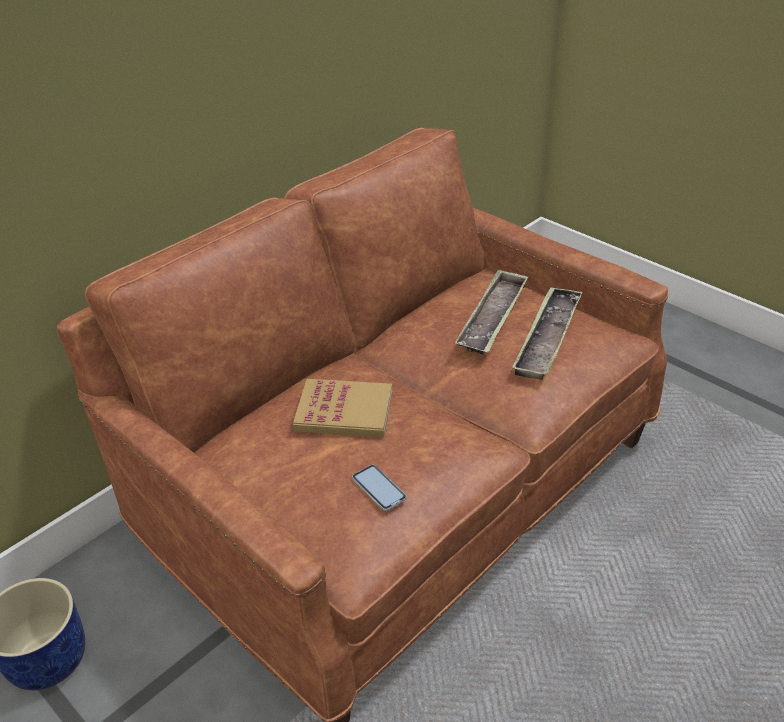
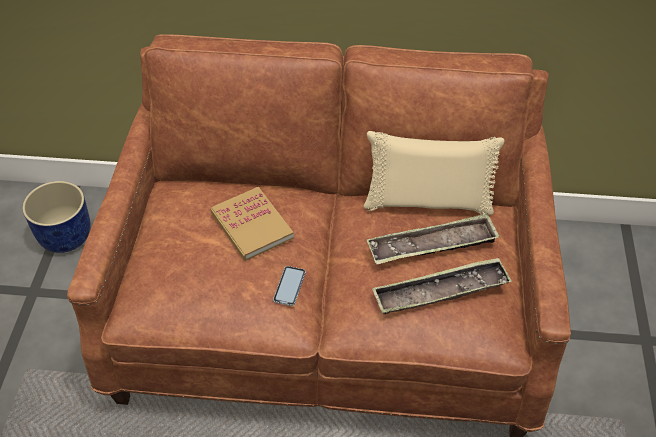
camera: 50 degrees right, 10 degrees up
(379, 488) = (196, 287): phone -> phone (289, 286)
(438, 299) = (428, 202): none -> beige pillow

